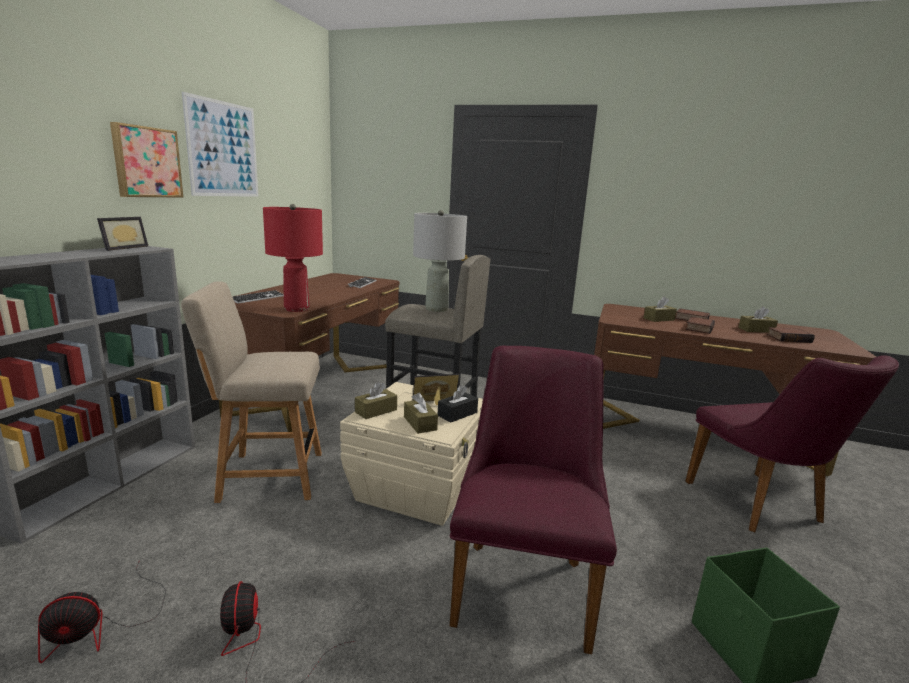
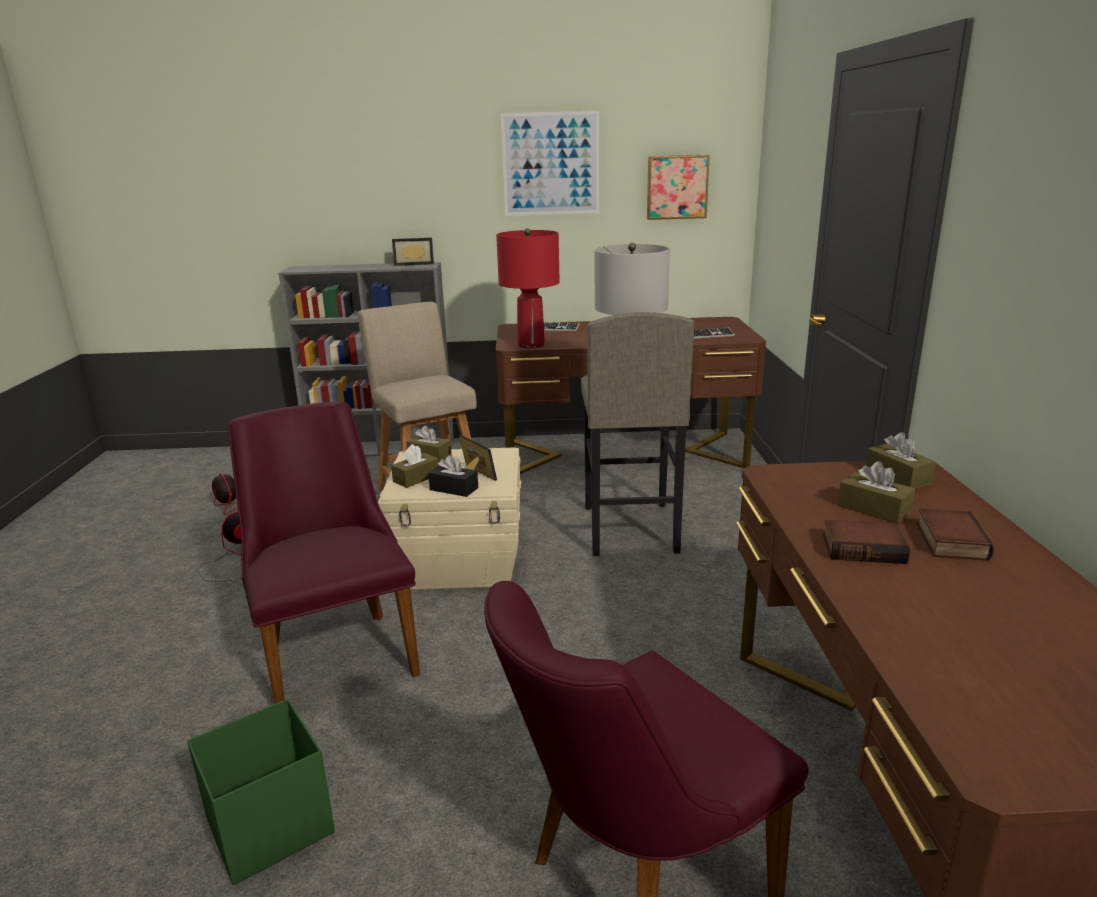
camera: 70 degrees right, 5 degrees up
(146, 162) = (456, 187): picture -> picture (677, 187)
(523, 581) = (335, 651): purple chair -> purple chair turned 105 degrees counterclockwise
(756, 330) = (994, 620): brown tissue box -> brown tissue box (897, 477)
(788, 338) = (976, 664): book -> none

